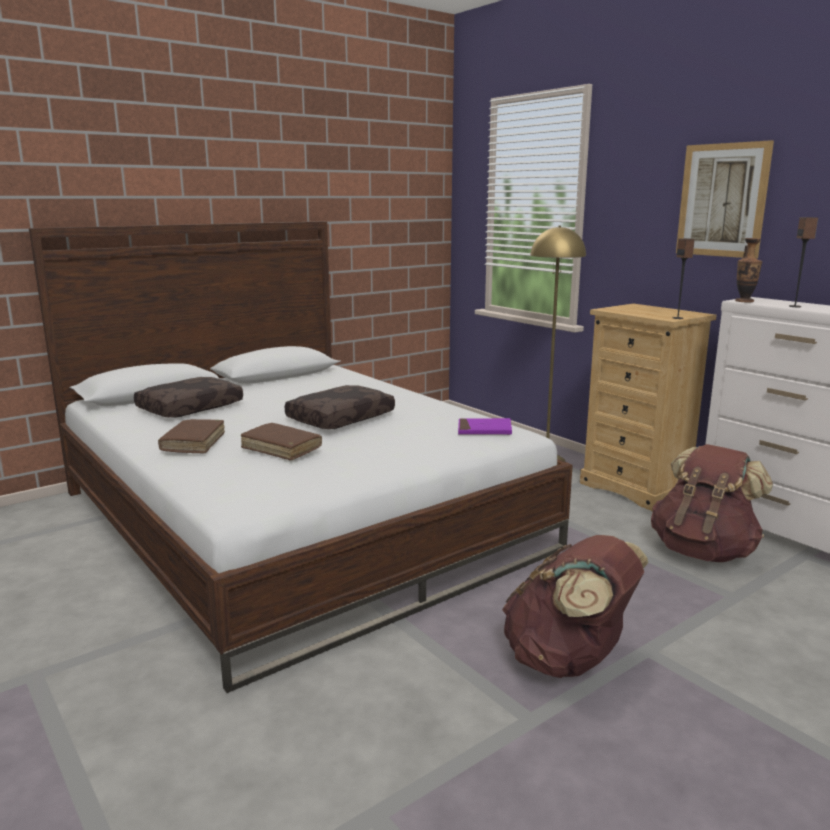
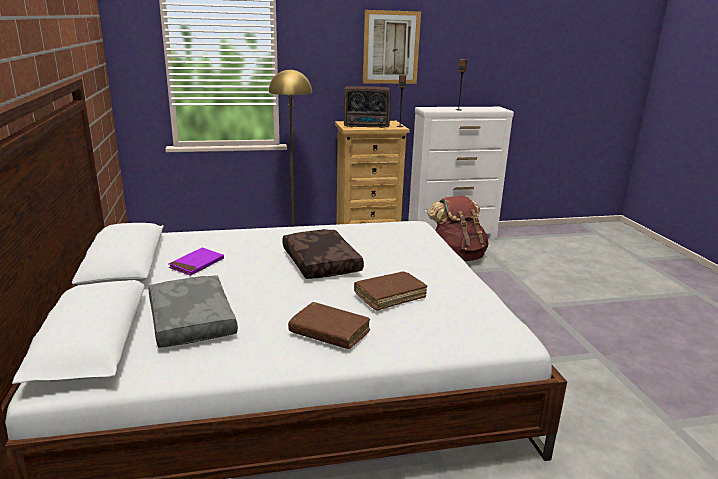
camera: 65 degrees left, 5 degrees up
(190, 407) = (190, 321): brown pillow -> grey pillow
(484, 430) = (399, 230): purple book -> purple book (197, 264)
(568, 661) = (548, 328): brown backpack -> none
(637, 311) = (367, 126): none -> radio
(744, 301) = (433, 110): vase -> none

